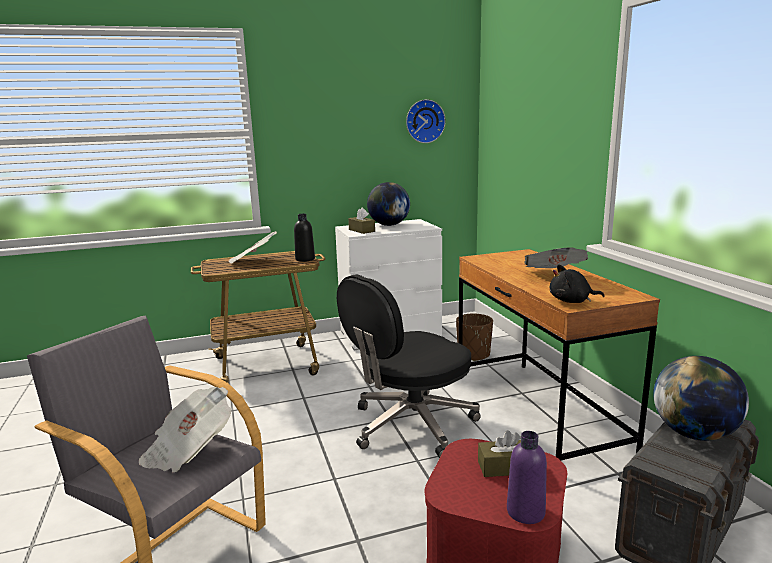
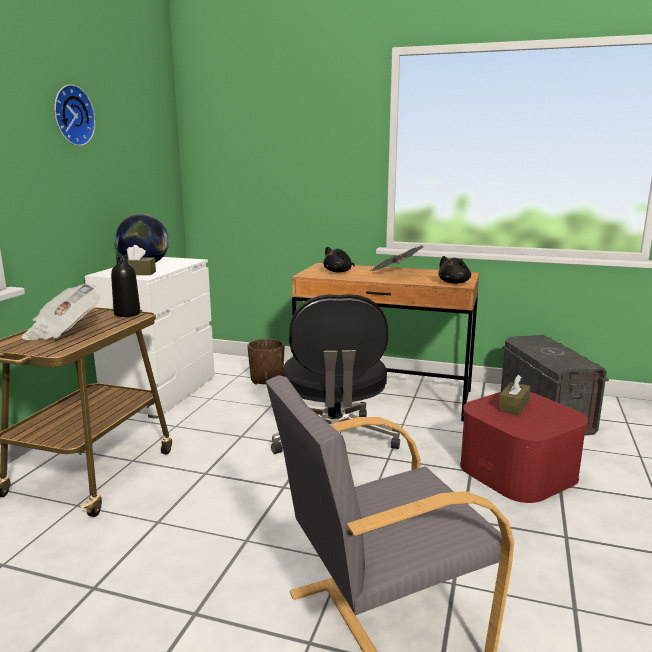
camera: 55 degrees left, 0 degrees up
(188, 450) = (401, 496): newspaper -> none
(424, 121) = (143, 143): wall clock -> wall clock (71, 115)
(510, 261) = (339, 272): none -> black plush toy
(525, 512) = (567, 417): purple bottle -> none
(694, 434) = (545, 348): globe -> none

